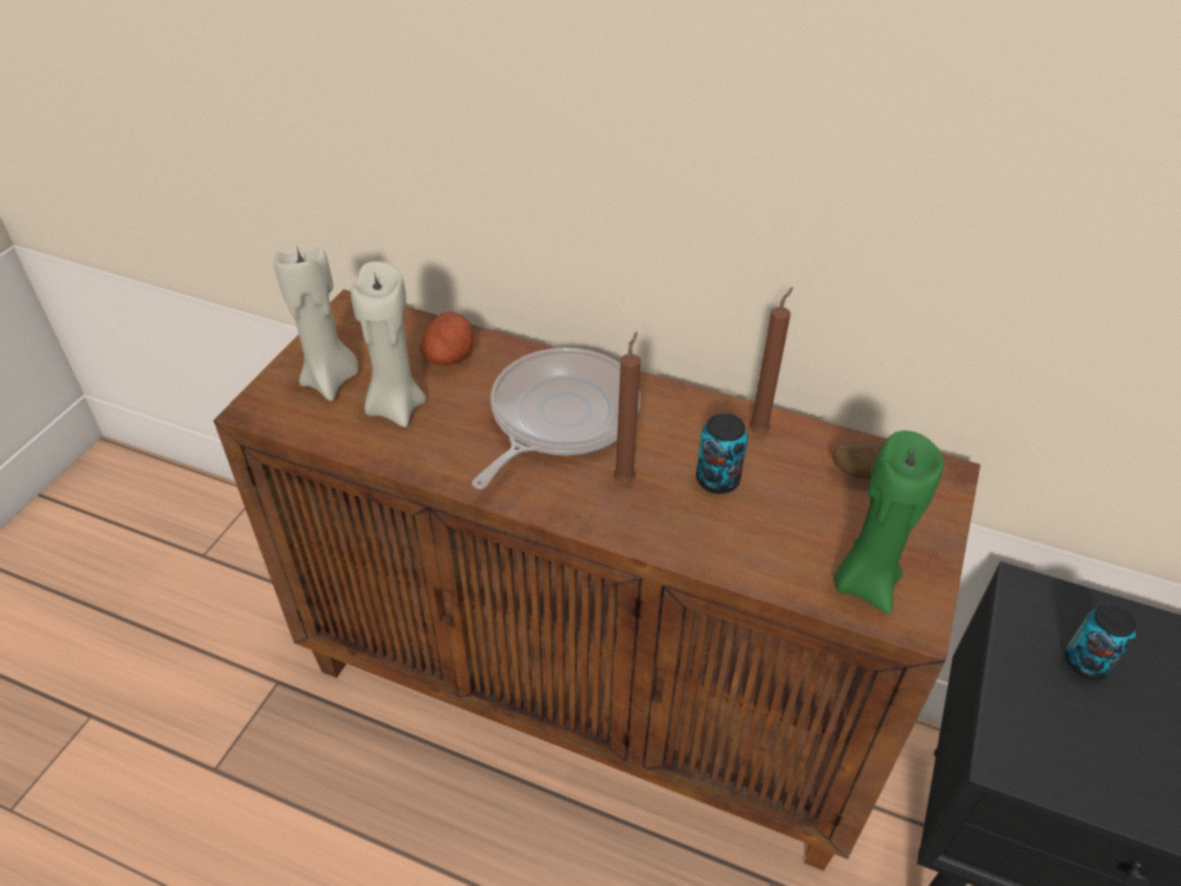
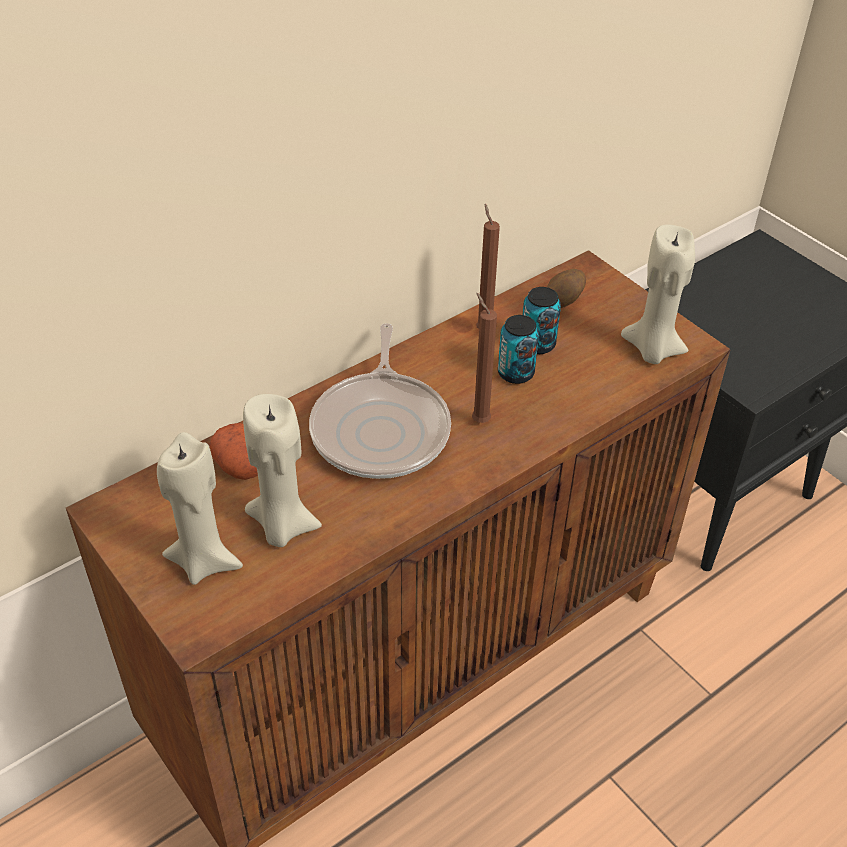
camera: 60 degrees left, 0 degrees up
(559, 417) = (382, 428): frying pan -> frying pan turned 150 degrees counterclockwise
(865, 582) = (652, 350): green candle -> beige candle
(1086, 663) = (706, 318): can -> can (537, 344)

